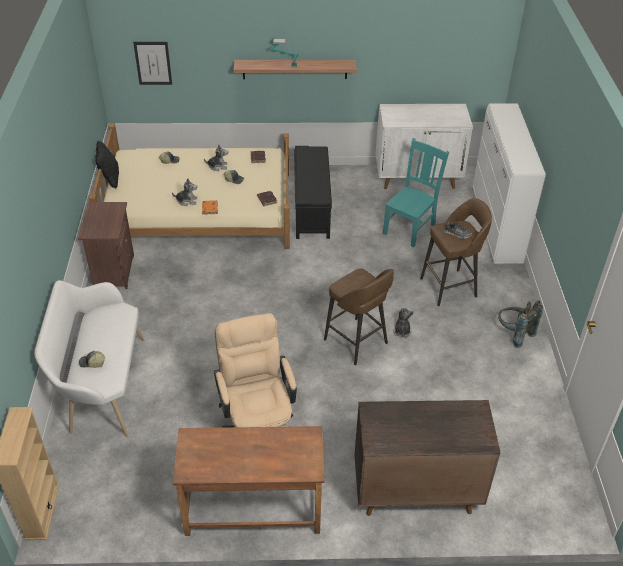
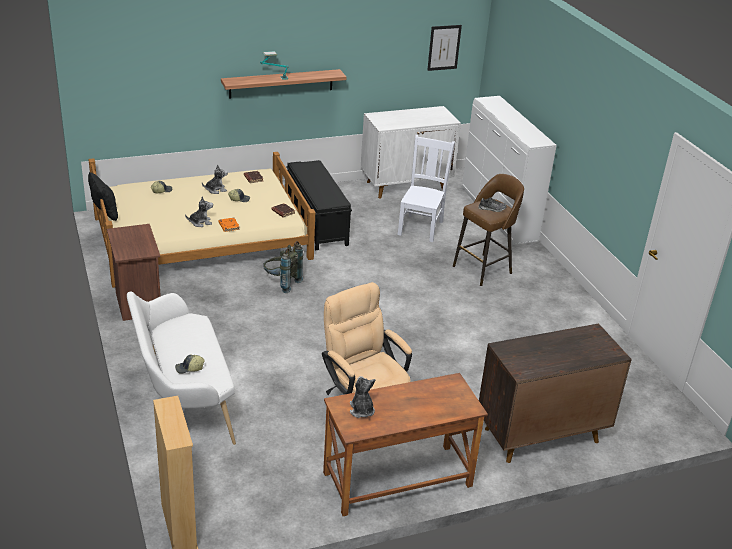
camera: 20 degrees left, 10 degrees down
(153, 63) = (135, 88): picture -> picture (444, 47)
(357, 342) = (422, 326): brown stool -> none
(402, 331) = (458, 310): plush toy -> plush toy (361, 410)
(410, 228) = (421, 227): turquoise chair -> white chair
(513, 334) = (560, 297): grey backpack -> grey backpack (281, 283)

